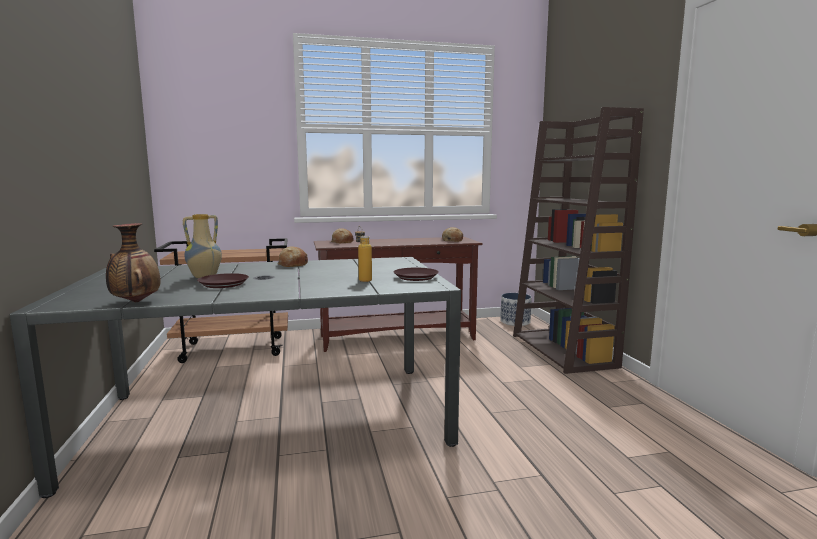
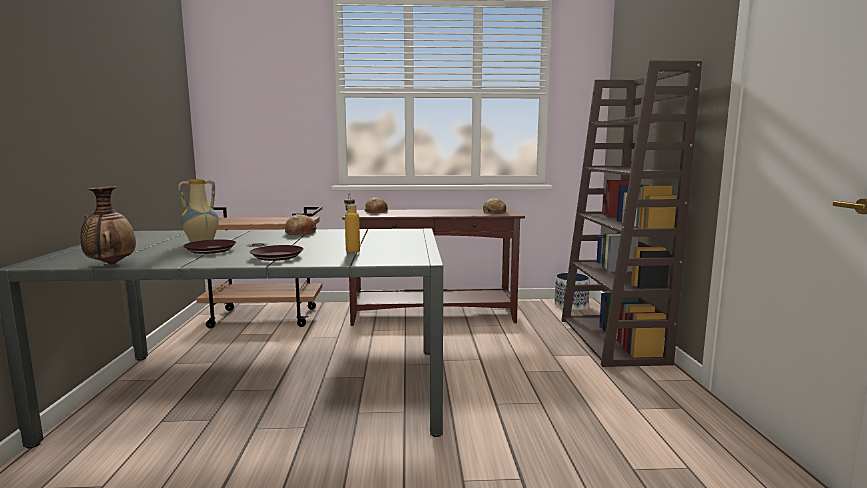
camera: 10 degrees right, 0 degrees up
(416, 277) = (409, 250): brown plate -> brown plate (277, 256)

